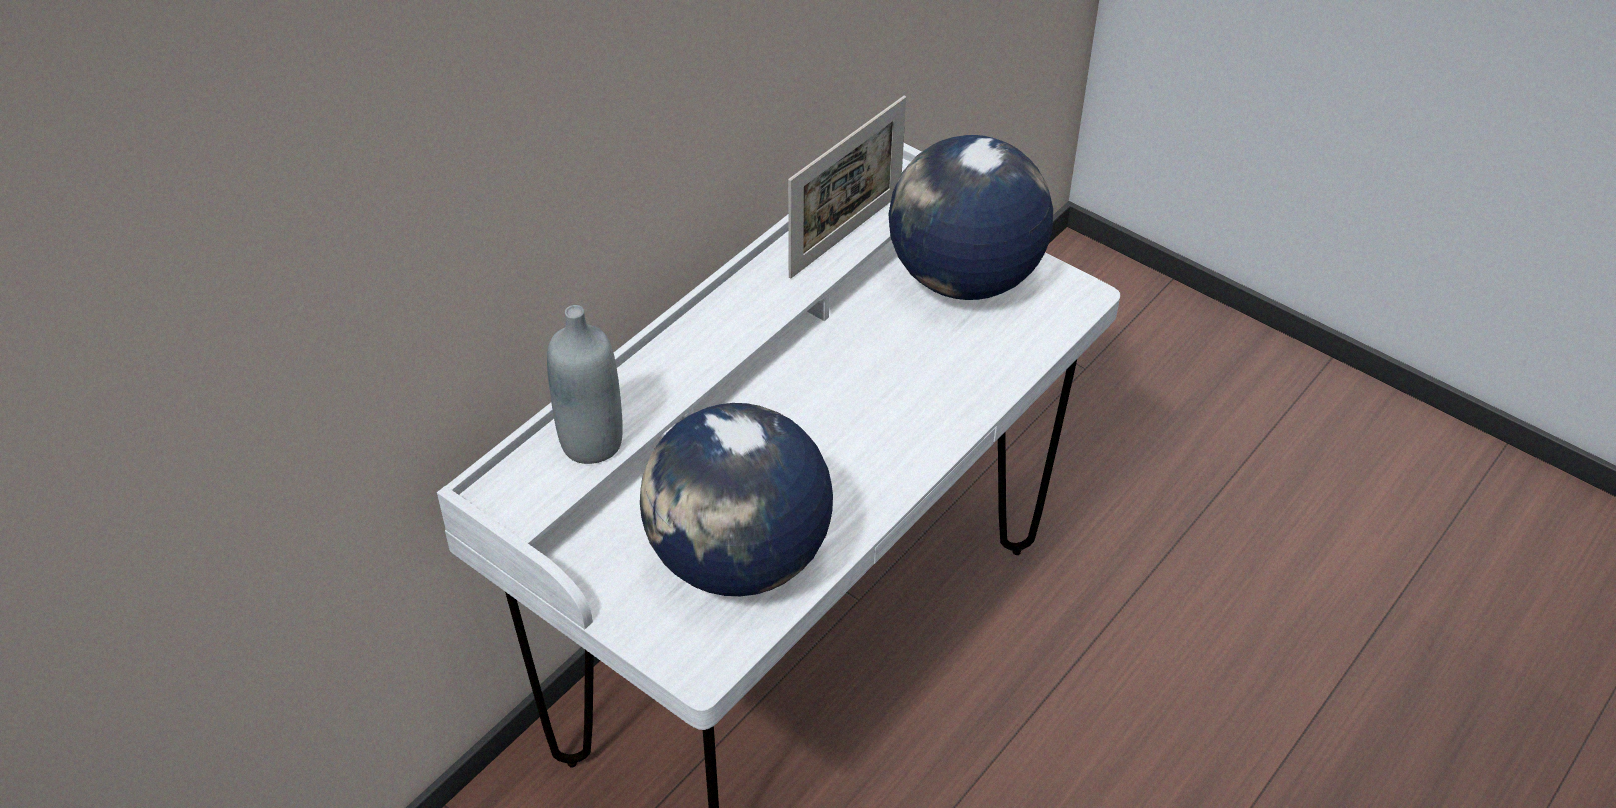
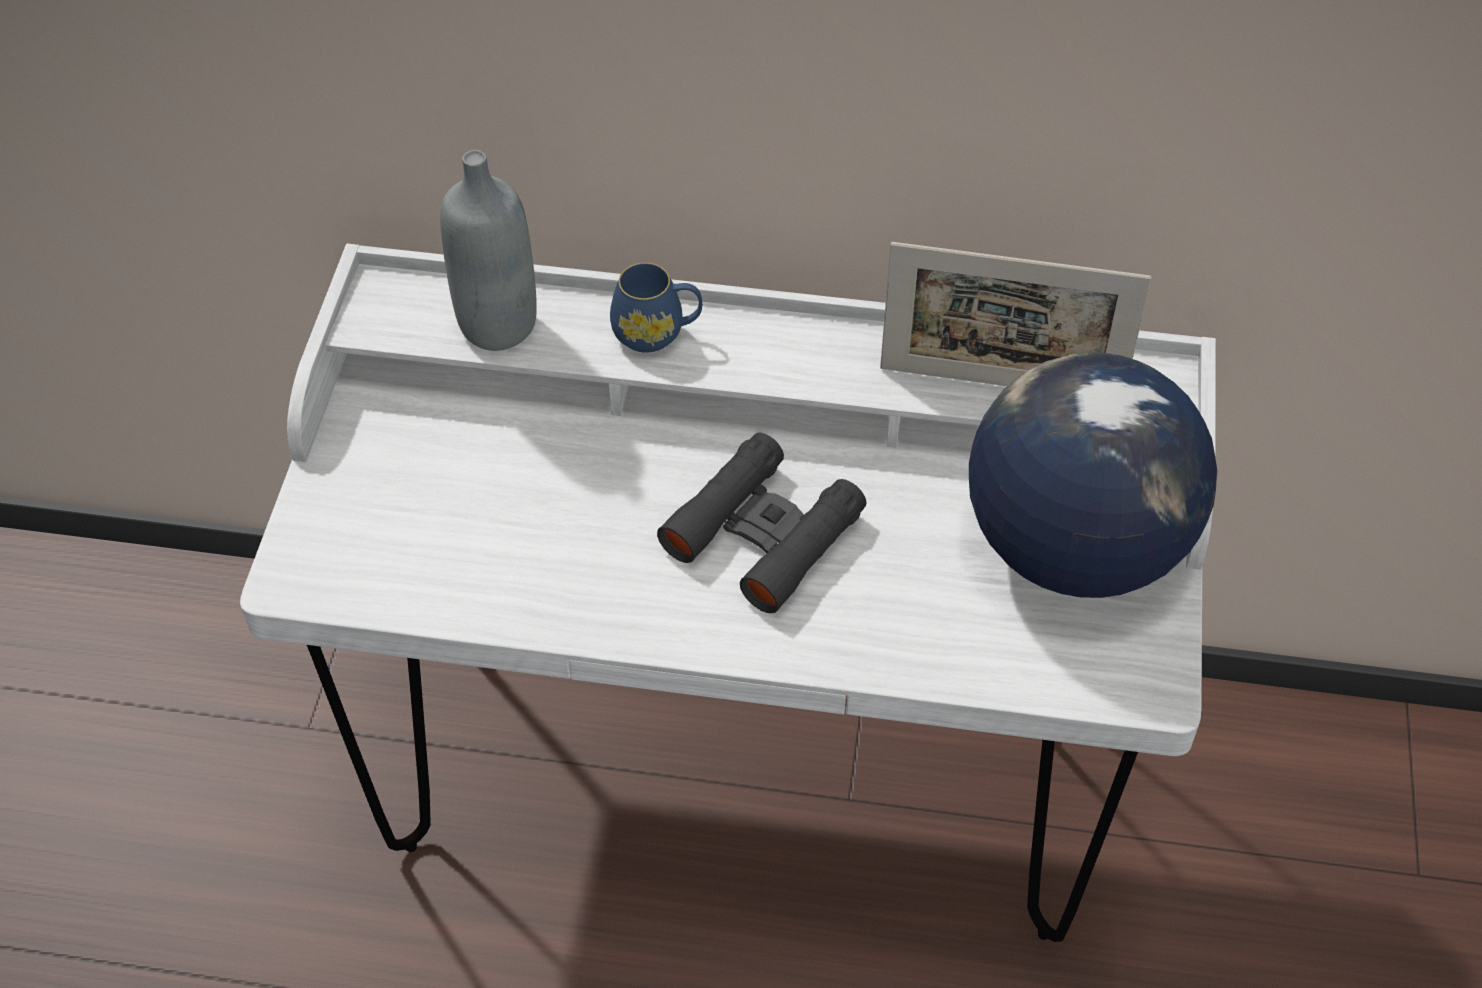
camera: 60 degrees right, 5 degrees up
(670, 366) = (657, 332): none -> blue mug
(737, 559) = (461, 539): globe -> none
(850, 406) = (763, 533): none -> black binoculars

